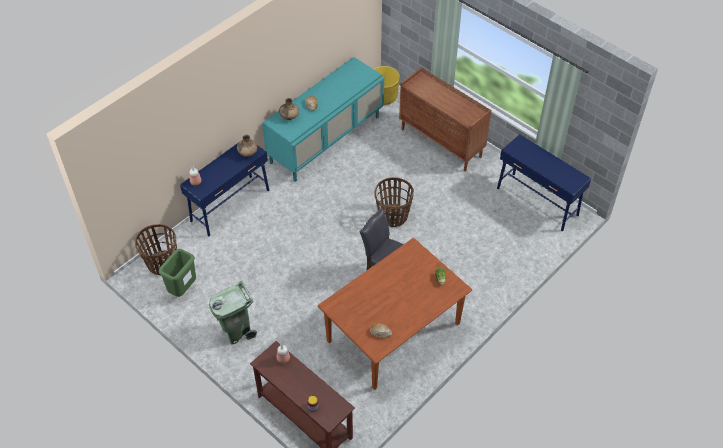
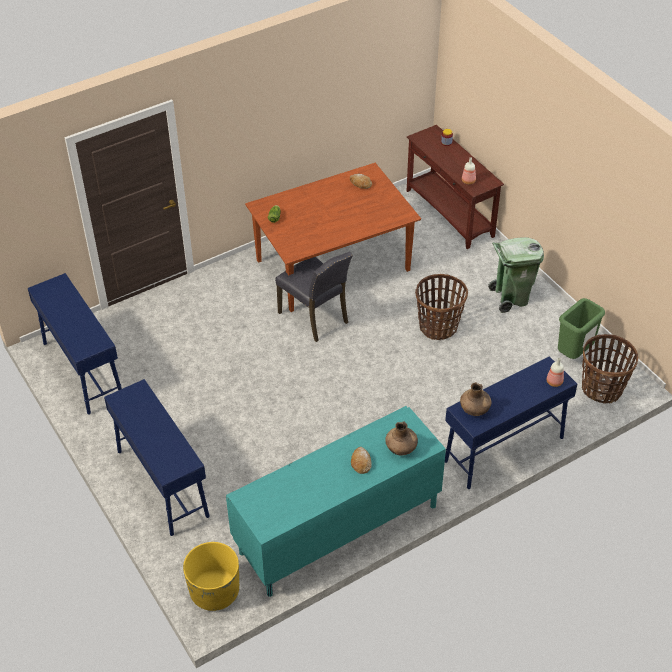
camera: 165 degrees left, 5 degrees down
(393, 216) = (281, 389): basket -> basket (438, 327)
(441, 143) = (163, 483): brown cabinet -> blue console table

